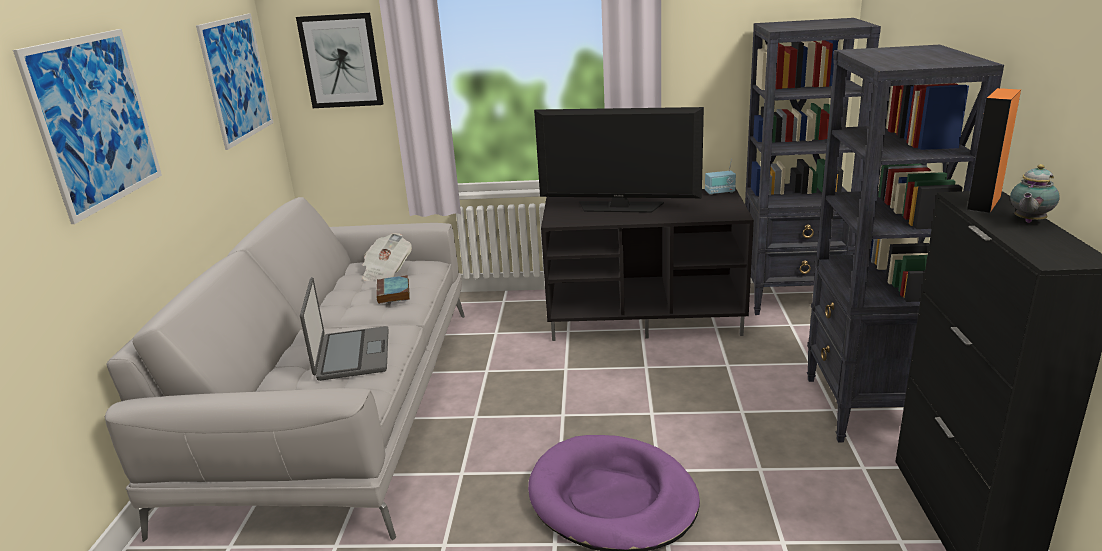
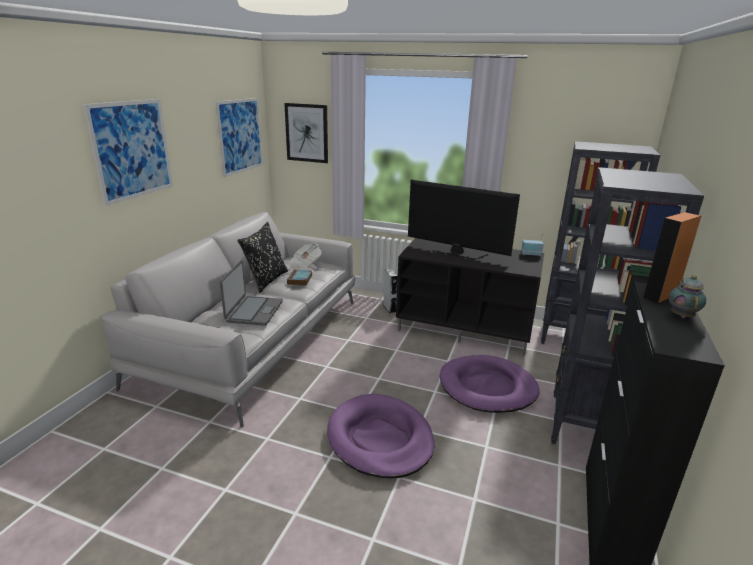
camera: 15 degrees right, 0 degrees up
(338, 305) = (266, 280): none -> black pillow
(523, 312) = (389, 308): none -> grey speaker
(719, 390) = (487, 387): none -> purple dog bed
(1028, 221) = (681, 315): teapot -> teapot turned 135 degrees clockwise

